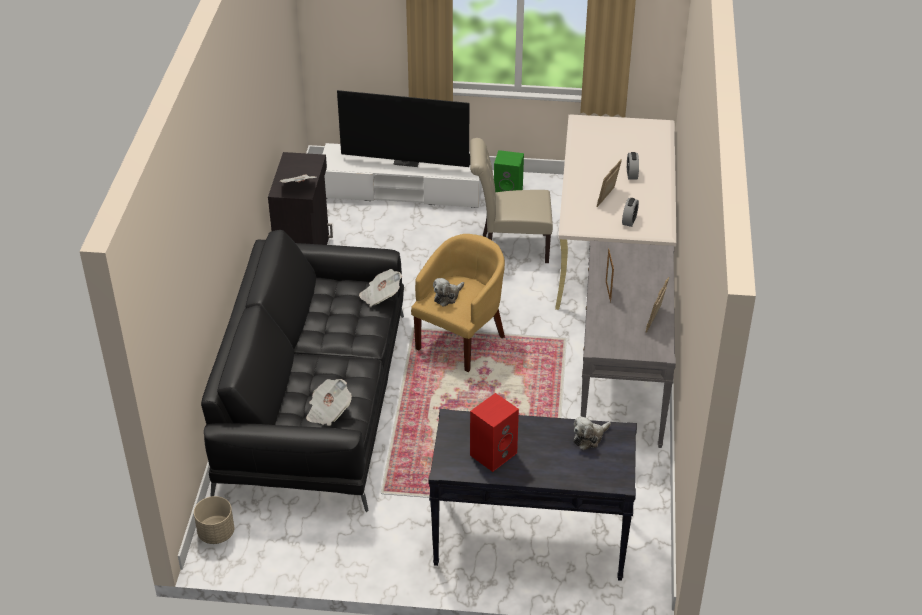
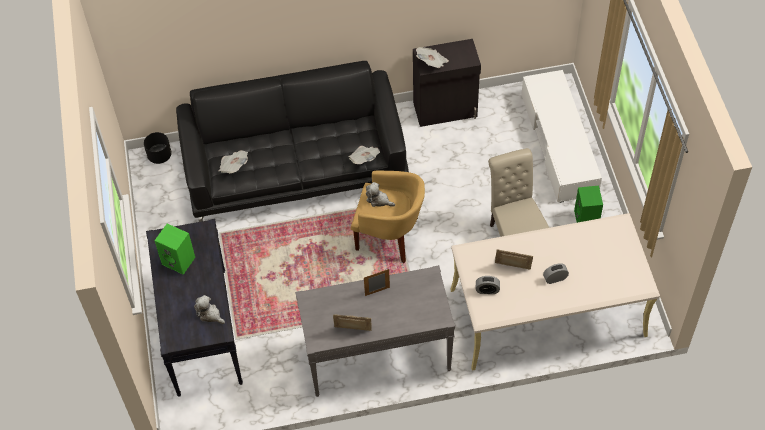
camera: 75 degrees right, 15 degrees up
(216, 533) = (160, 156): beige planter -> black planter
(407, 161) = (563, 129): television -> none
(493, 453) = (179, 261): red speaker -> green speaker

